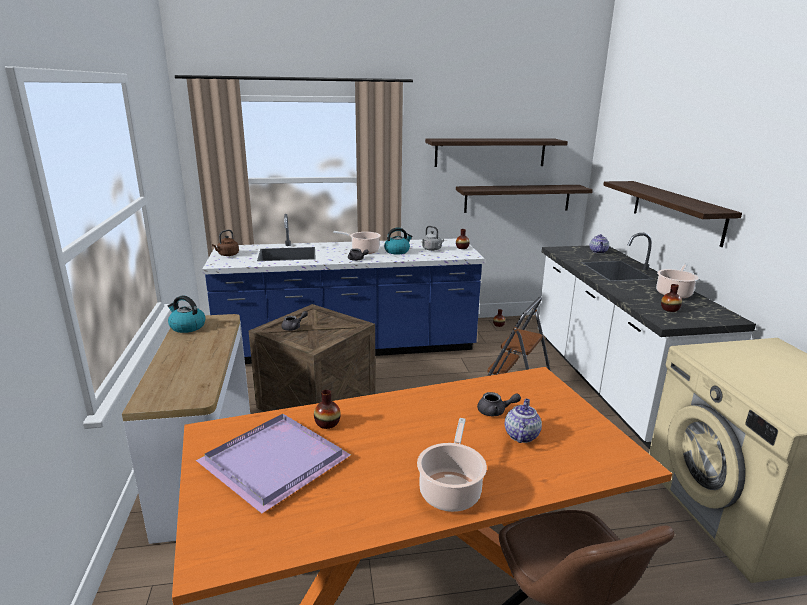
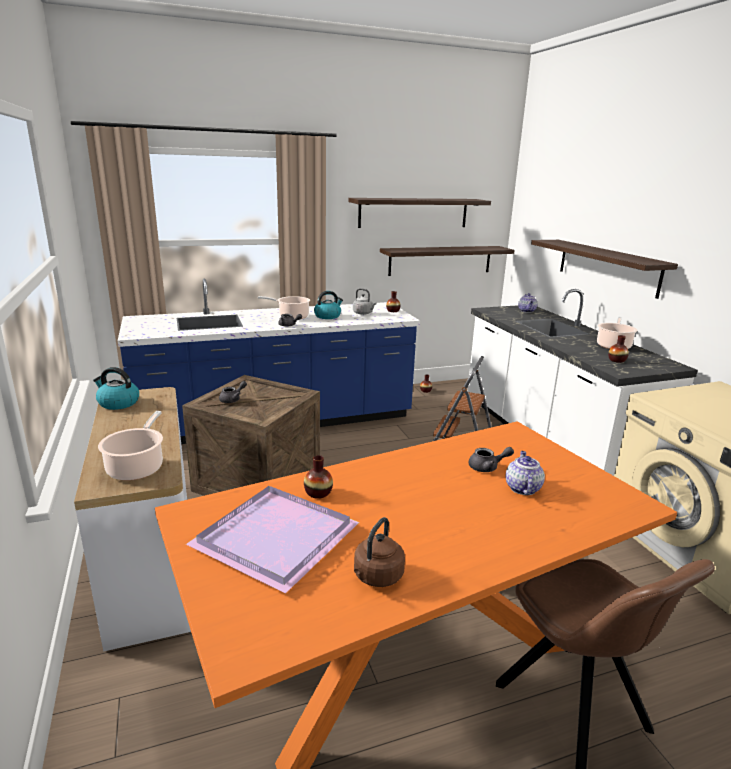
camera: 10 degrees left, 0 degrees up
(227, 255) = (141, 325): brown kettle -> brown kettle (377, 577)
(450, 490) = (475, 548): cooking pot -> cooking pot (137, 467)

